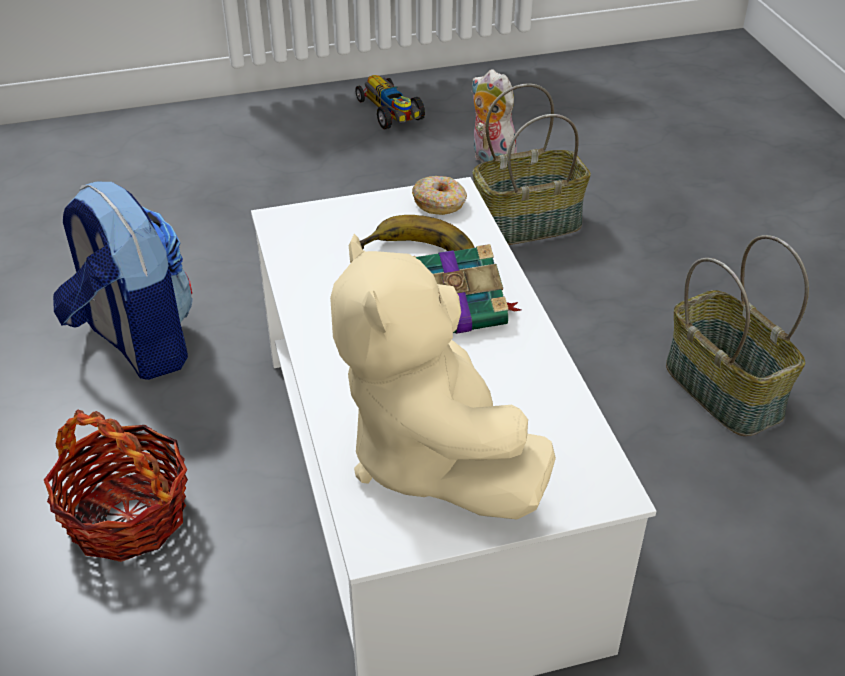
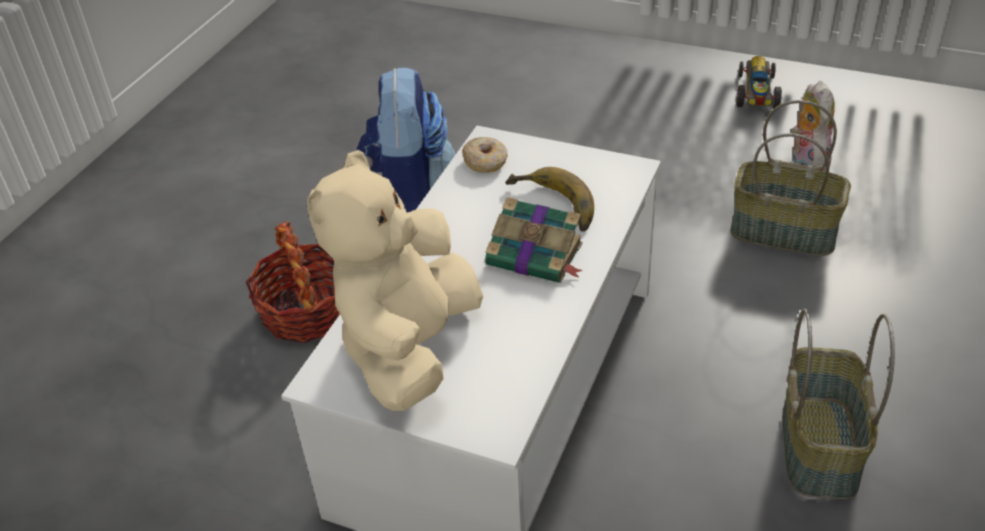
camera: 40 degrees right, 0 degrees up
(440, 203) = (613, 172): donut -> donut (485, 162)

